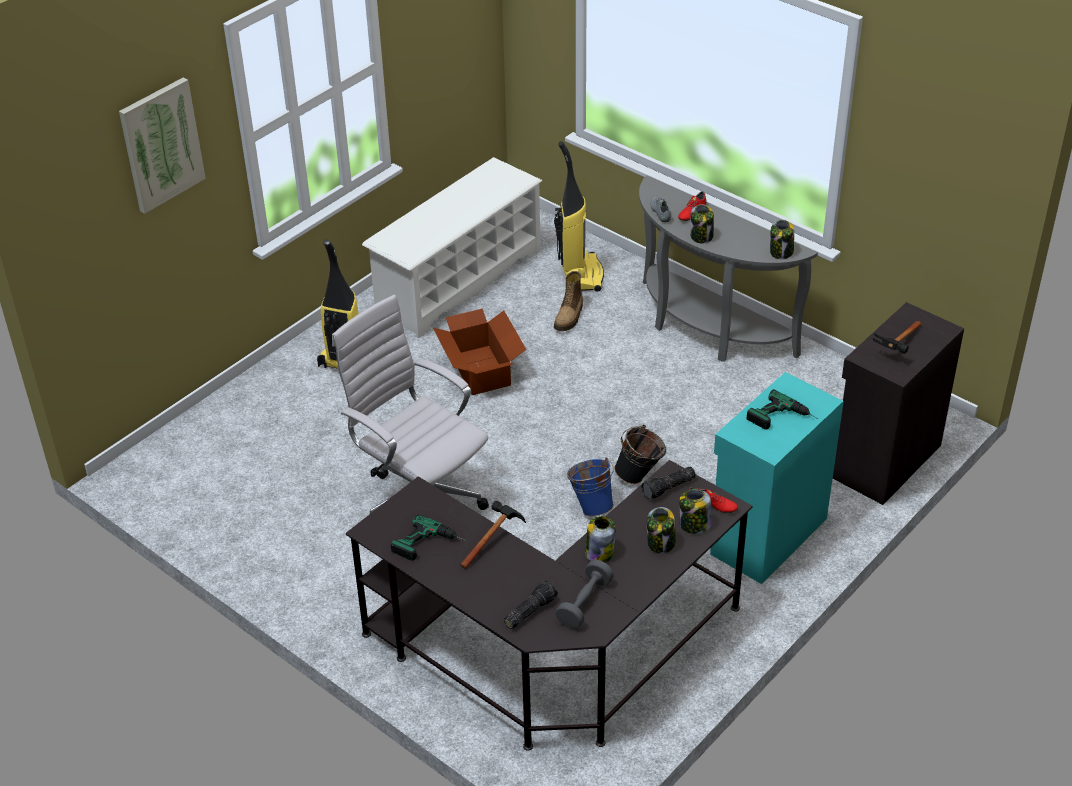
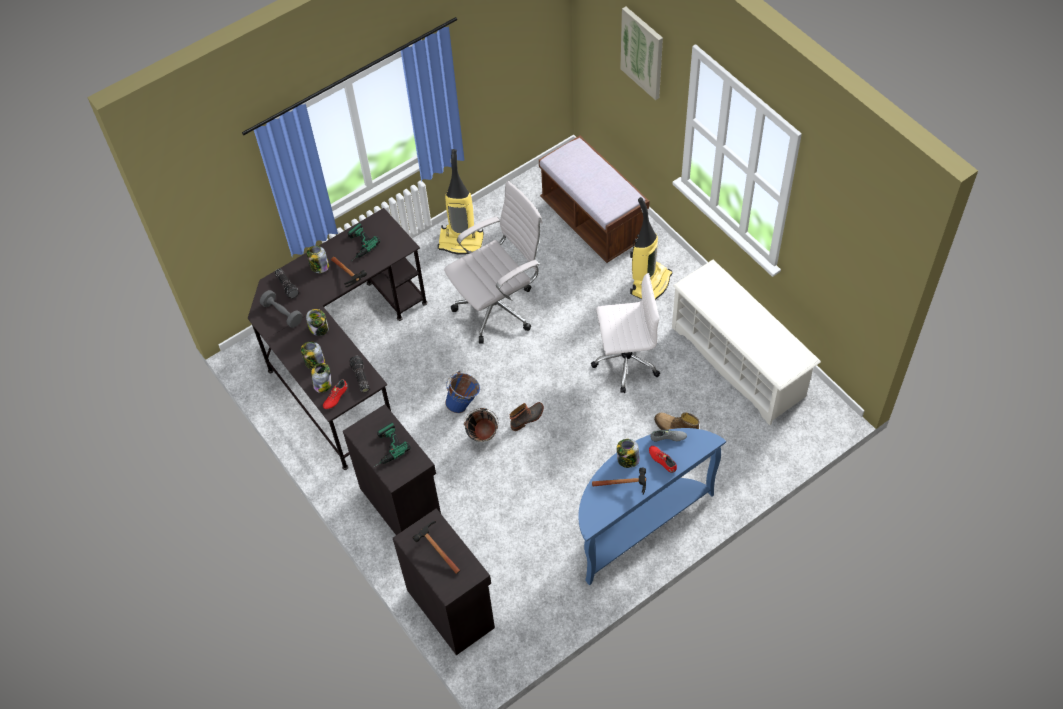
camera: 105 degrees right, 15 degrees up
(247, 431) = (593, 221): none -> brown bench
(481, 370) = (625, 361): cardboard box -> white office chair
(581, 274) = (731, 448): vacuum cleaner -> vacuum cleaner (461, 241)
(594, 441) = (527, 418): none -> boot
(706, 329) = (638, 523): grey console table -> blue console table
(735, 233) = (626, 486): none -> hammer
(766, 536) = (402, 504): turquoise cabinet -> black cabinet
(781, 252) = (592, 512): jar -> jar (319, 266)

